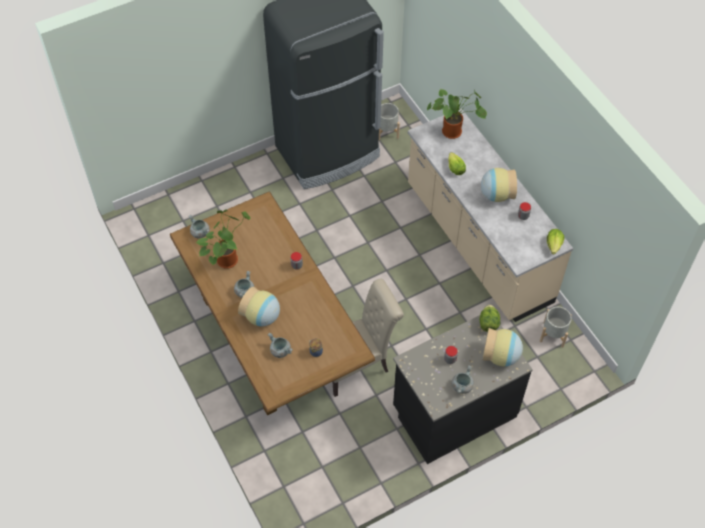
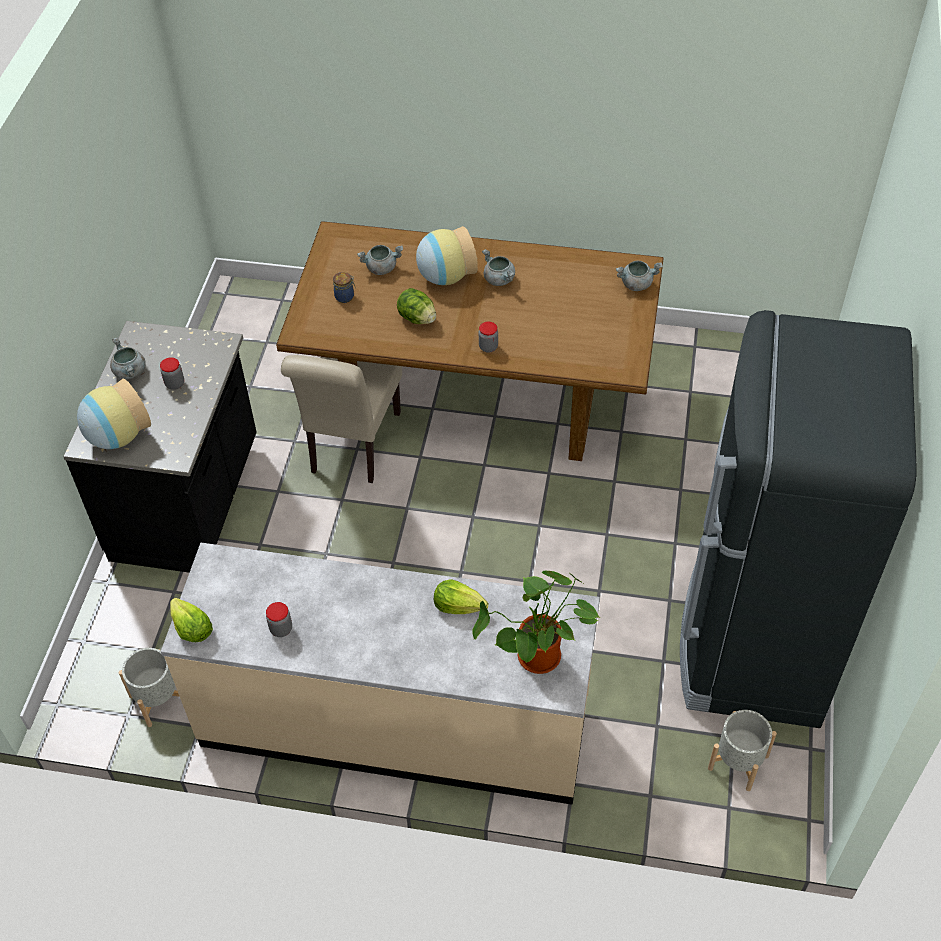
camera: 130 degrees right, 5 degrees down
(227, 258) = (568, 289): potted plant -> none
(488, 323) = (172, 456): lettuce -> lettuce (417, 318)
(496, 194) = (355, 624): vase -> none

